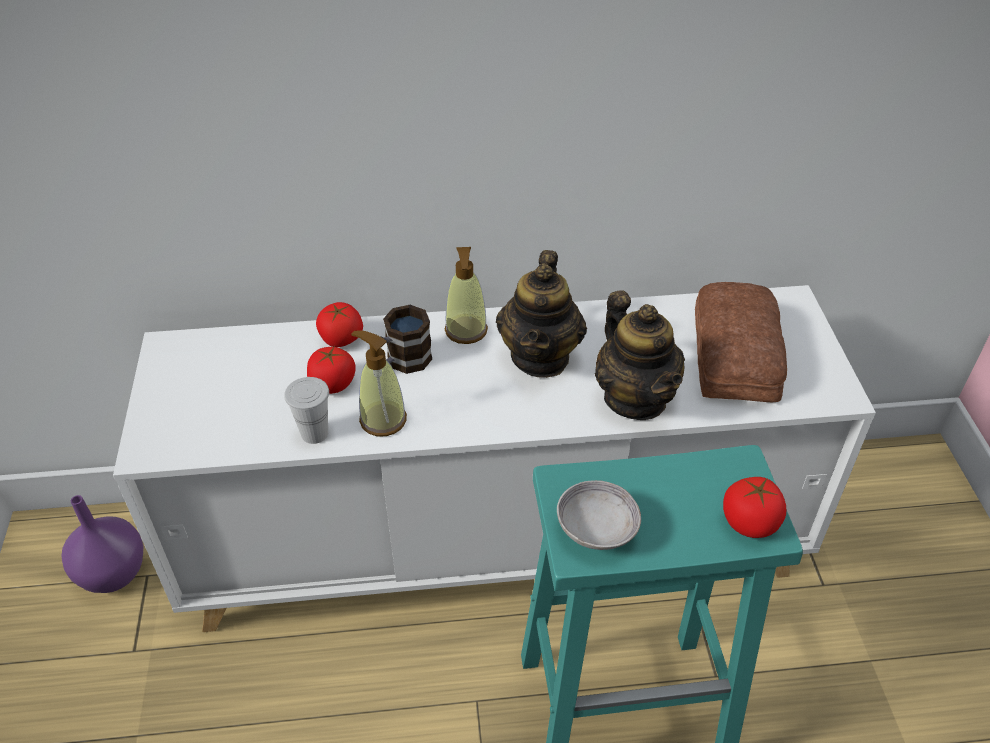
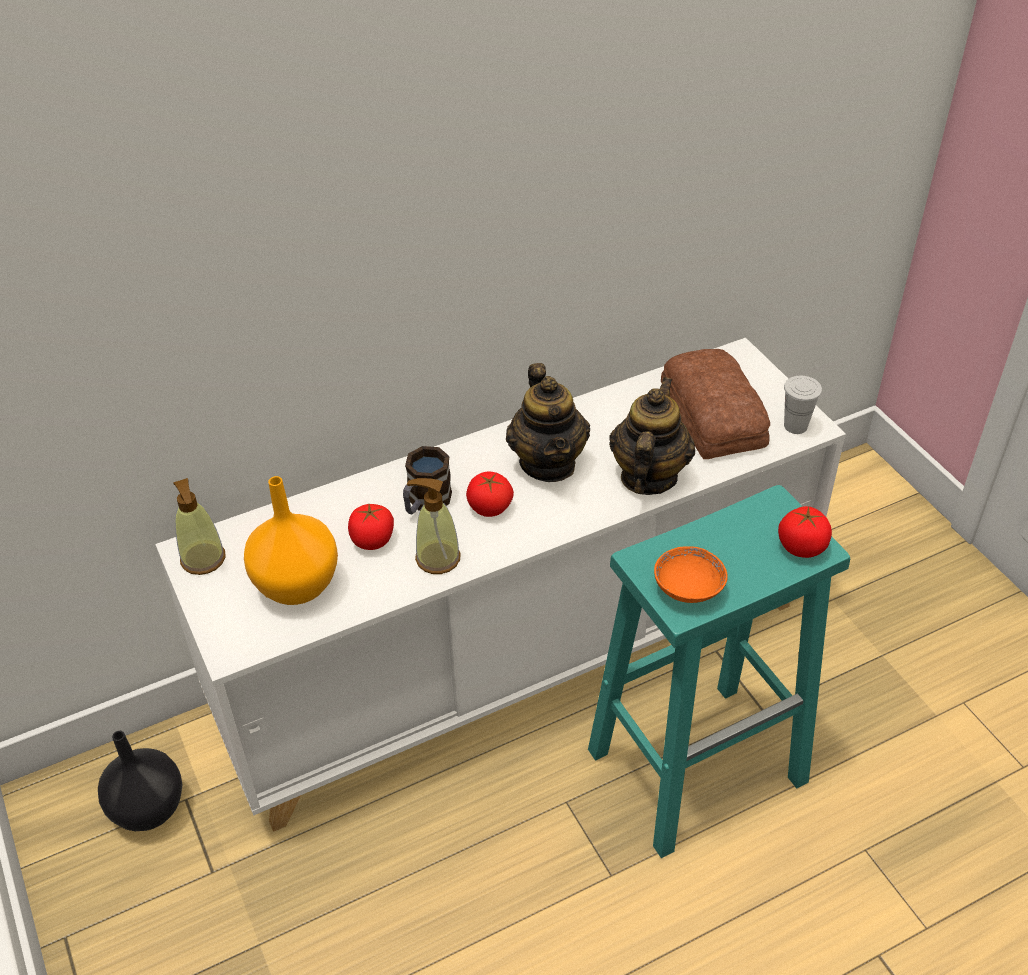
camera: 20 degrees left, 0 degrees up
(114, 572) = (149, 807): purple vase -> black vase
(242, 407) = (299, 585): none -> orange vase
(314, 433) = (382, 588): white cup -> white cup (795, 426)
(341, 339) = (356, 497): tomato -> tomato (489, 507)
(466, 330) = (468, 458): soap dispenser -> soap dispenser (203, 559)
(596, 530) = (688, 588): grey bowl -> orange bowl
(635, 398) = (648, 477): teapot -> teapot turned 120 degrees counterclockwise

